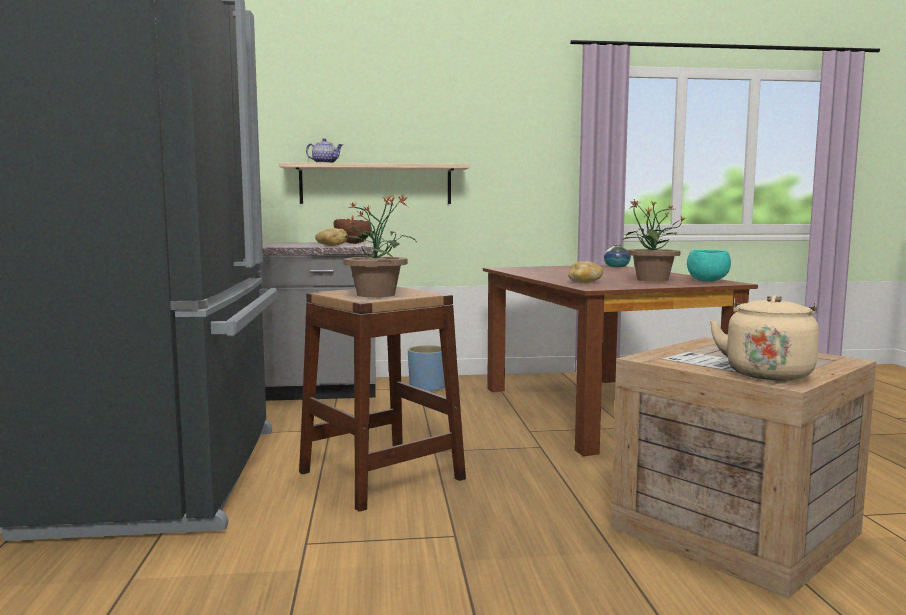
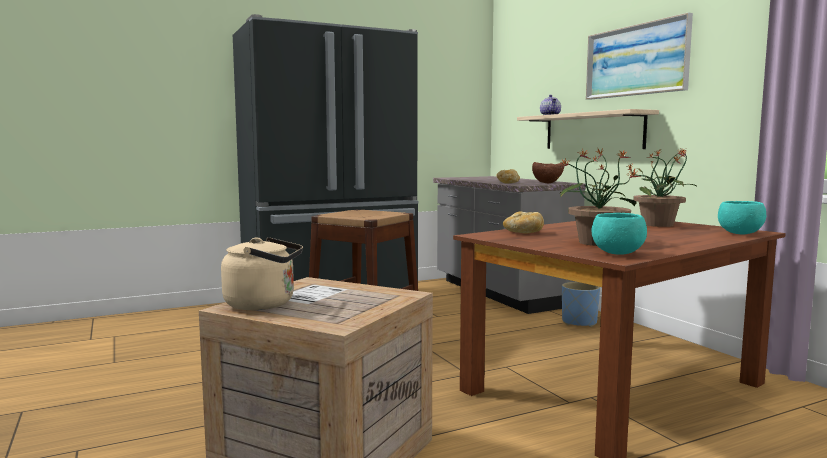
camera: 70 degrees right, 0 degrees up
(377, 294) = (362, 215): potted plant -> potted plant (659, 224)
(432, 114) = (636, 60): none -> picture
(616, 267) = (739, 234): vase -> turquoise bowl

